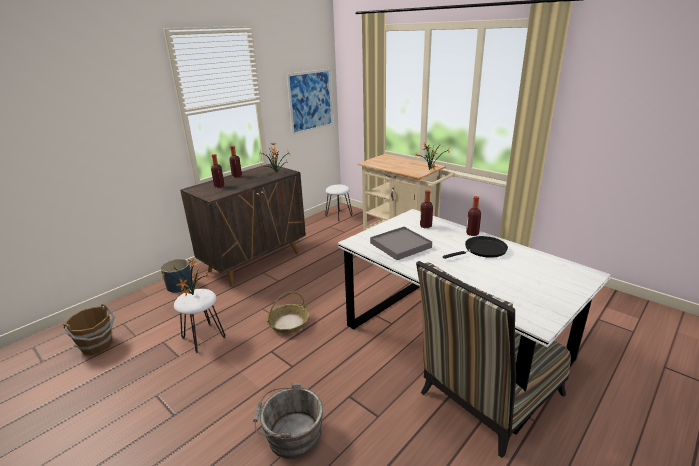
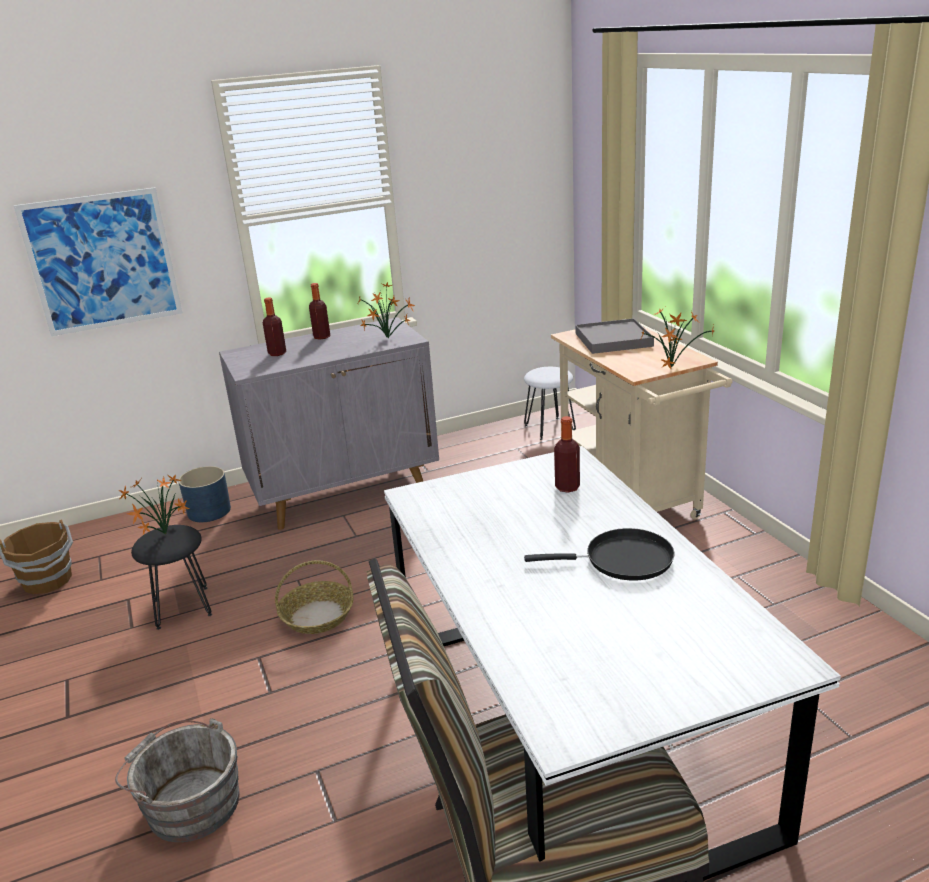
camera: 25 degrees right, 0 degrees up
(203, 338) = (182, 607): white stool -> black stool
(255, 261) = (345, 492): brown cabinet -> grey cabinet
(310, 101) = (507, 201): picture -> picture (102, 262)
(400, 245) = (481, 517): grey tray -> grey tray (613, 340)
(472, 233) = (640, 521): bottle -> none

